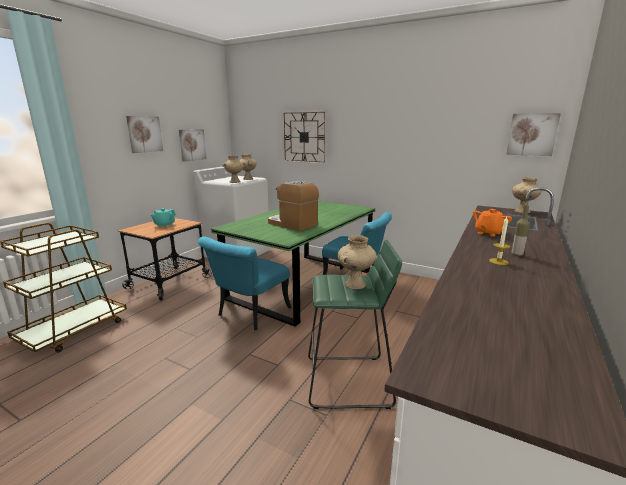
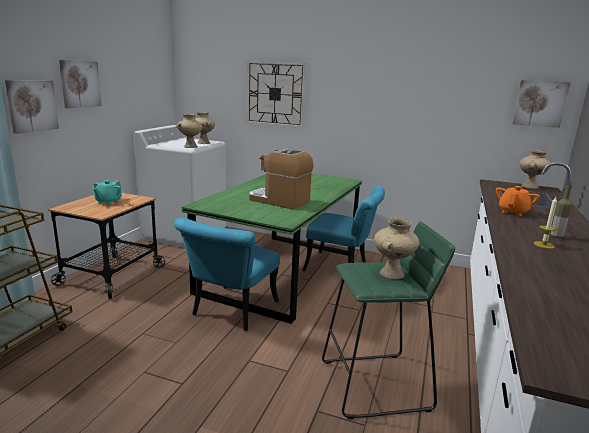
camera: 10 degrees left, 0 degrees up
(192, 145) = (133, 98): picture -> picture (32, 105)

